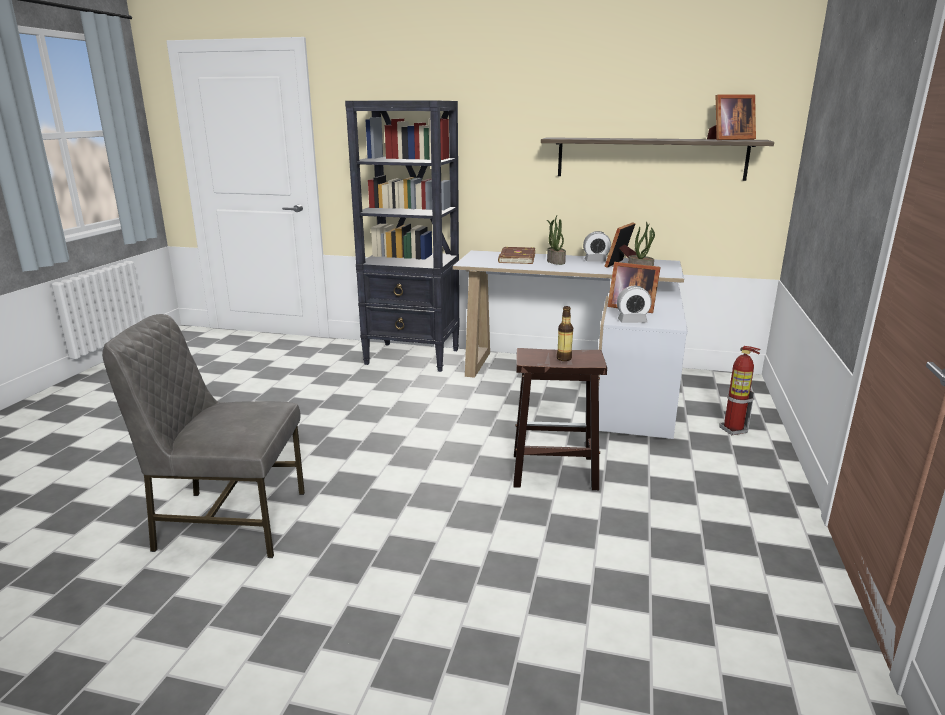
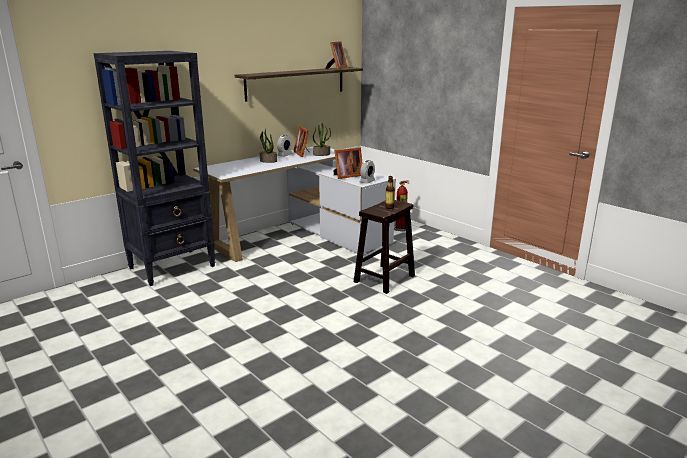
camera: 55 degrees left, 0 degrees up
(229, 521) = (313, 394): grey chair -> none
(516, 258) = (240, 165): brown book -> none

